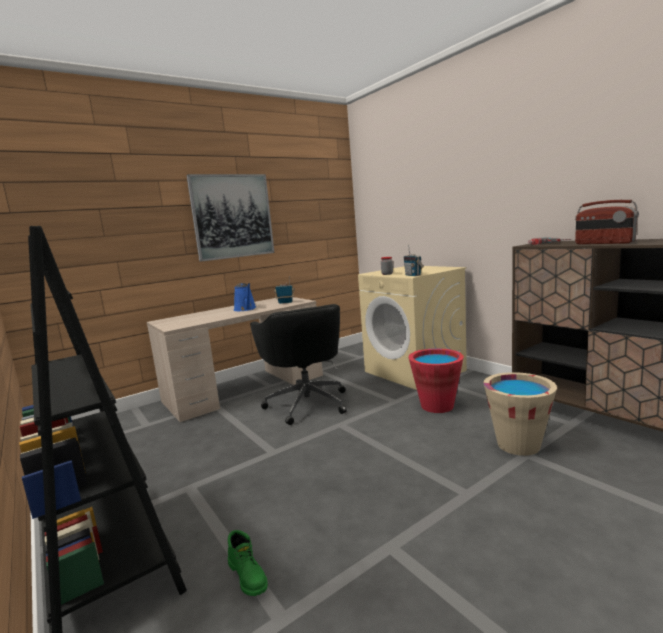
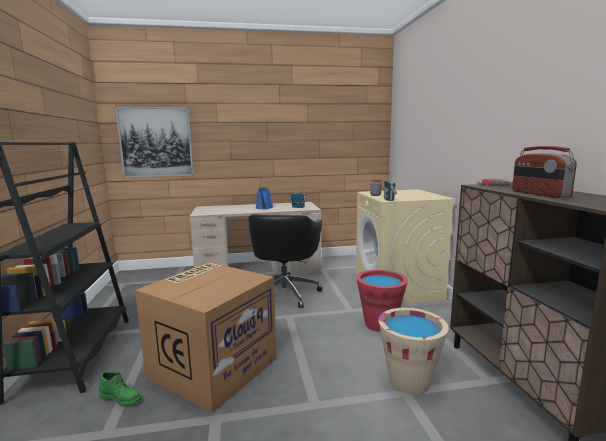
camera: 25 degrees right, 0 degrees up
(232, 216) = (271, 133): picture -> picture (156, 142)
(248, 576) = (121, 398): green boot -> green boot turned 60 degrees counterclockwise
(321, 499) = (213, 366): none -> cardboard box

